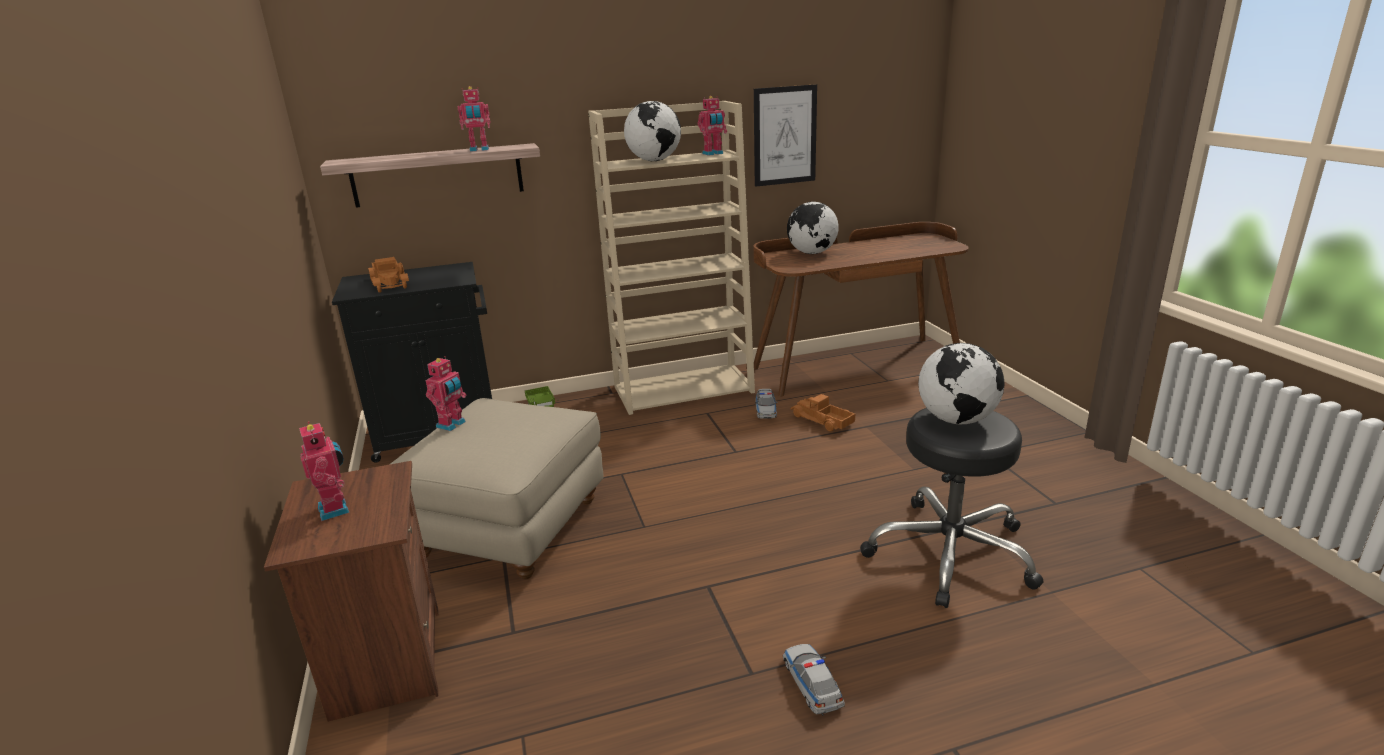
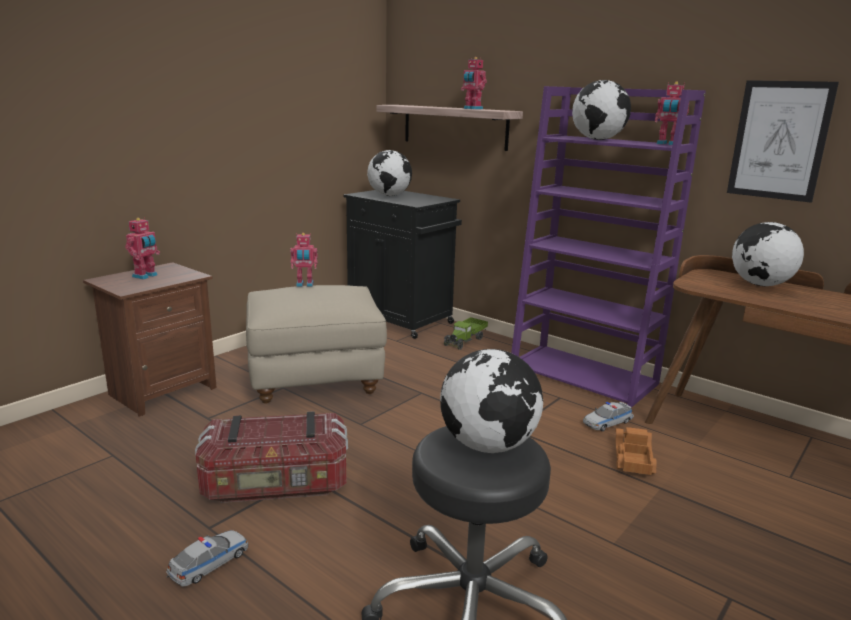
camera: 55 degrees right, 5 degrees down
(391, 283) = (389, 195): toy truck -> globe
(684, 389) = (584, 375): beige bookcase -> purple bookcase
(710, 610) = (276, 485): none -> storage box

